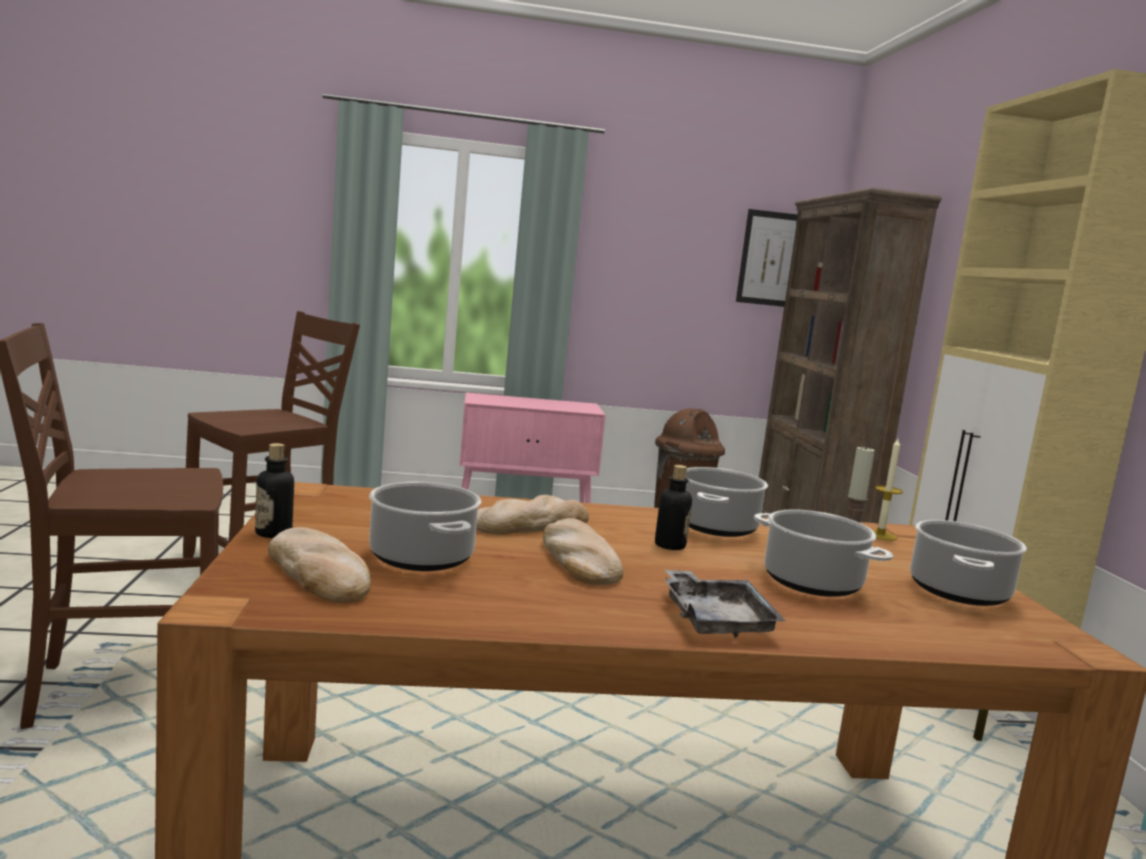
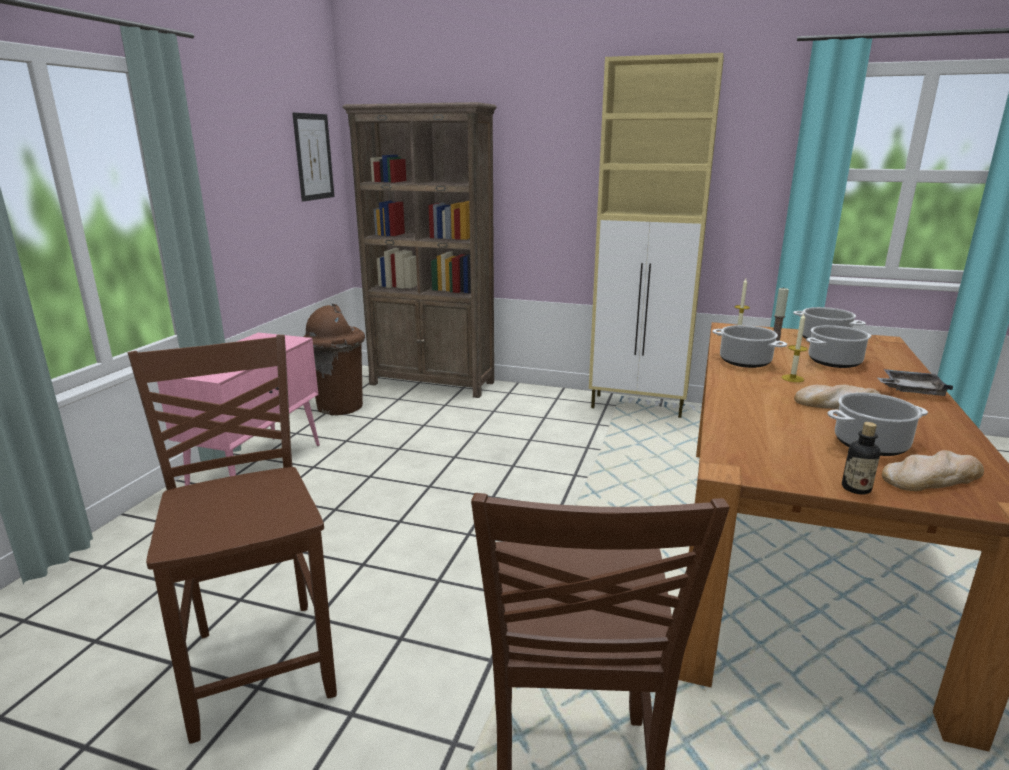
camera: 65 degrees left, 10 degrees up
(531, 524) = (773, 405): bread -> none
(670, 545) = (792, 378): bottle -> candle

